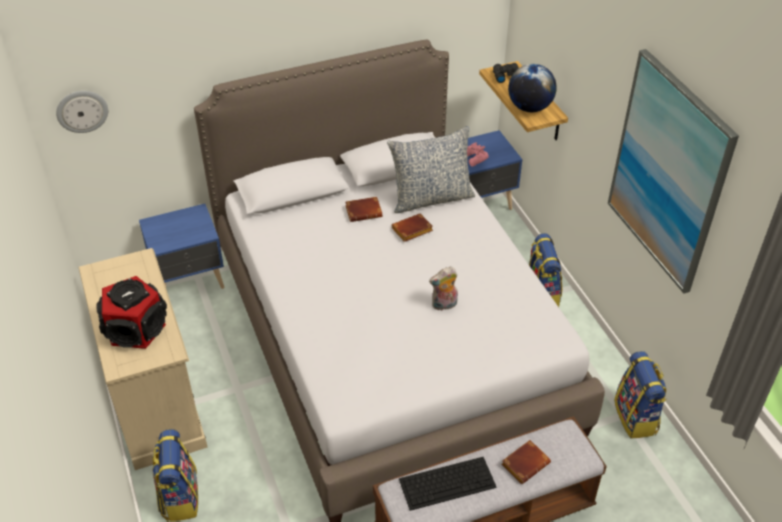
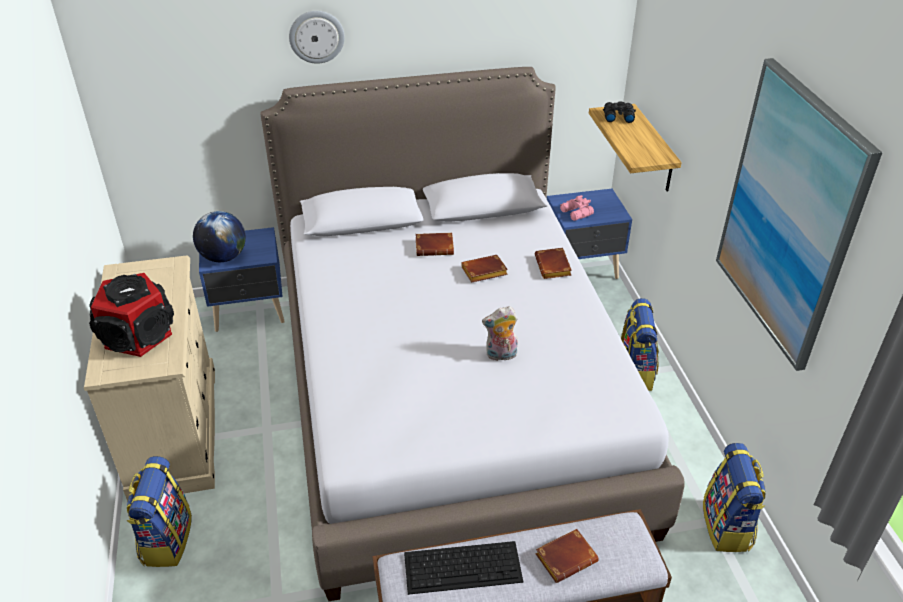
camera: 10 degrees right, 5 degrees down
(82, 111) = (138, 101): wall clock -> wall clock (316, 36)
(431, 198) = (514, 241): pillow -> none
(470, 219) = (554, 267): none -> brown book
(529, 107) = (638, 148): globe -> globe (223, 257)

